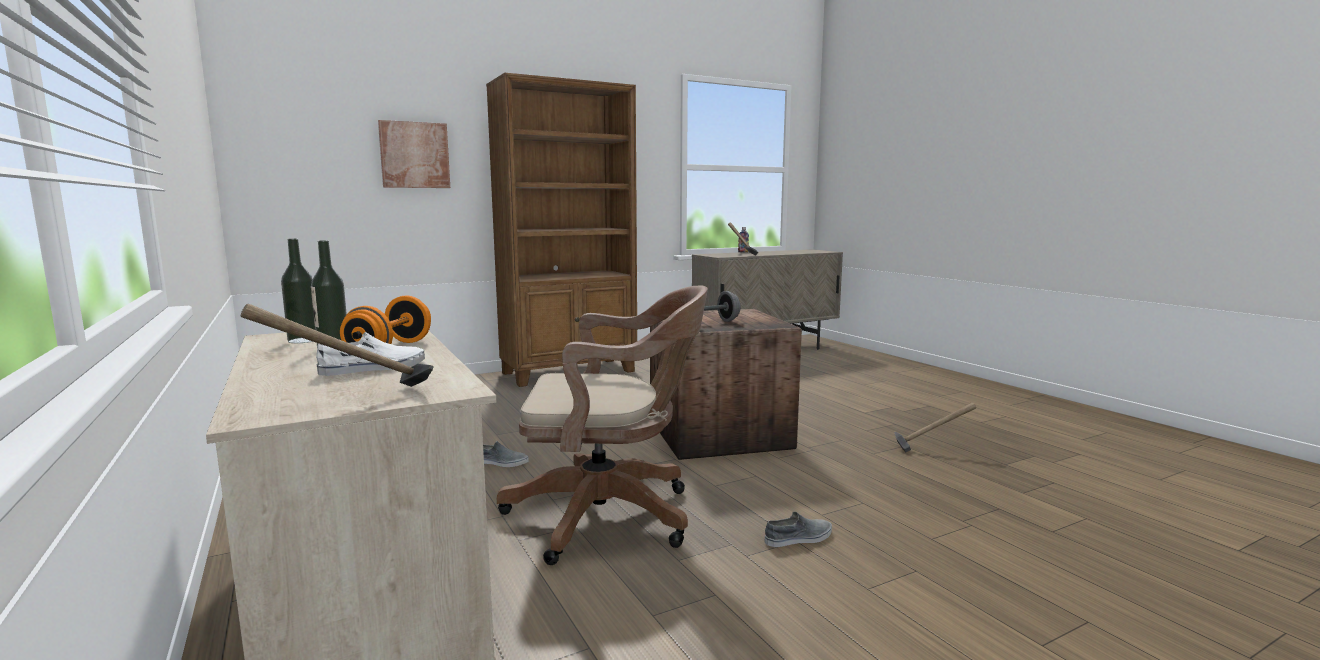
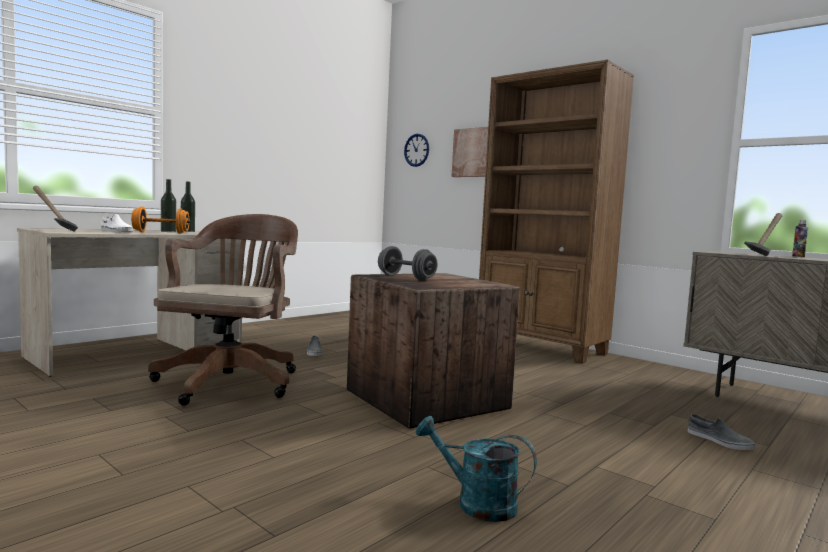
camera: 70 degrees right, 5 degrees down
(297, 143) = (416, 150): none -> wall clock
(611, 516) = (231, 380): brown office chair -> brown office chair turned 150 degrees counterclockwise
(799, 538) = (192, 431): grey shoe -> grey shoe (719, 441)
(929, 449) = (476, 503): hammer -> turquoise watering can

